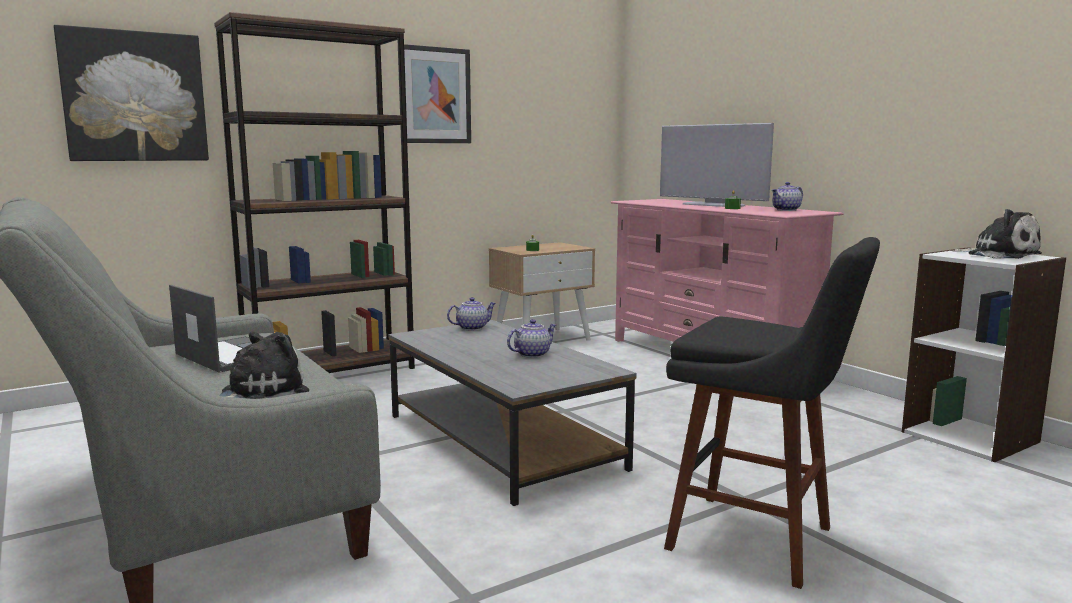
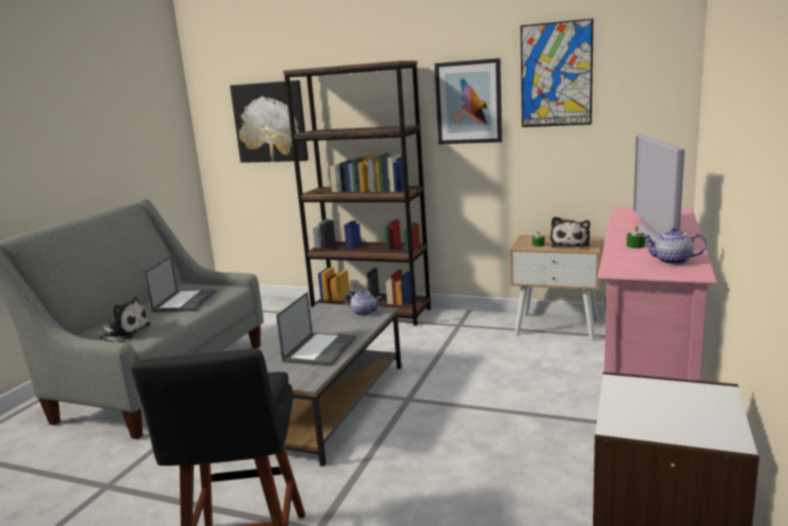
camera: 55 degrees right, 5 degrees up
(518, 76) = (556, 75): none -> picture
(532, 354) = (320, 349): teapot -> laptop
(999, 255) = (681, 413): plush toy -> plush toy (570, 244)

